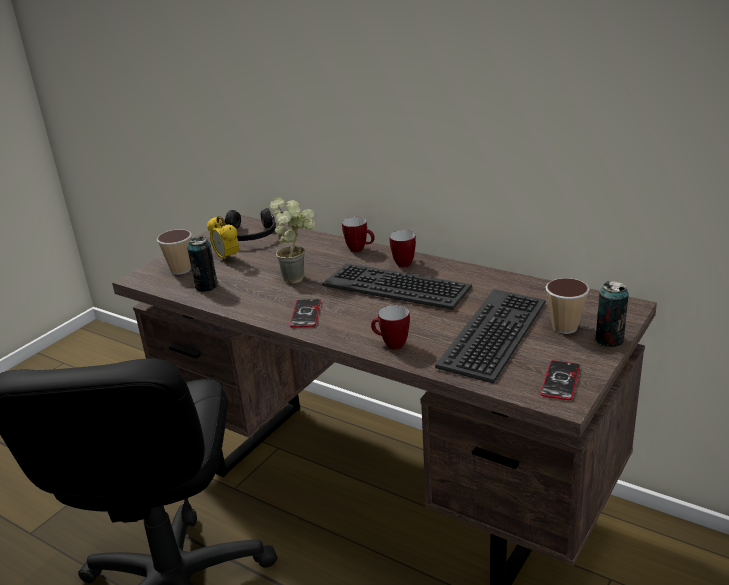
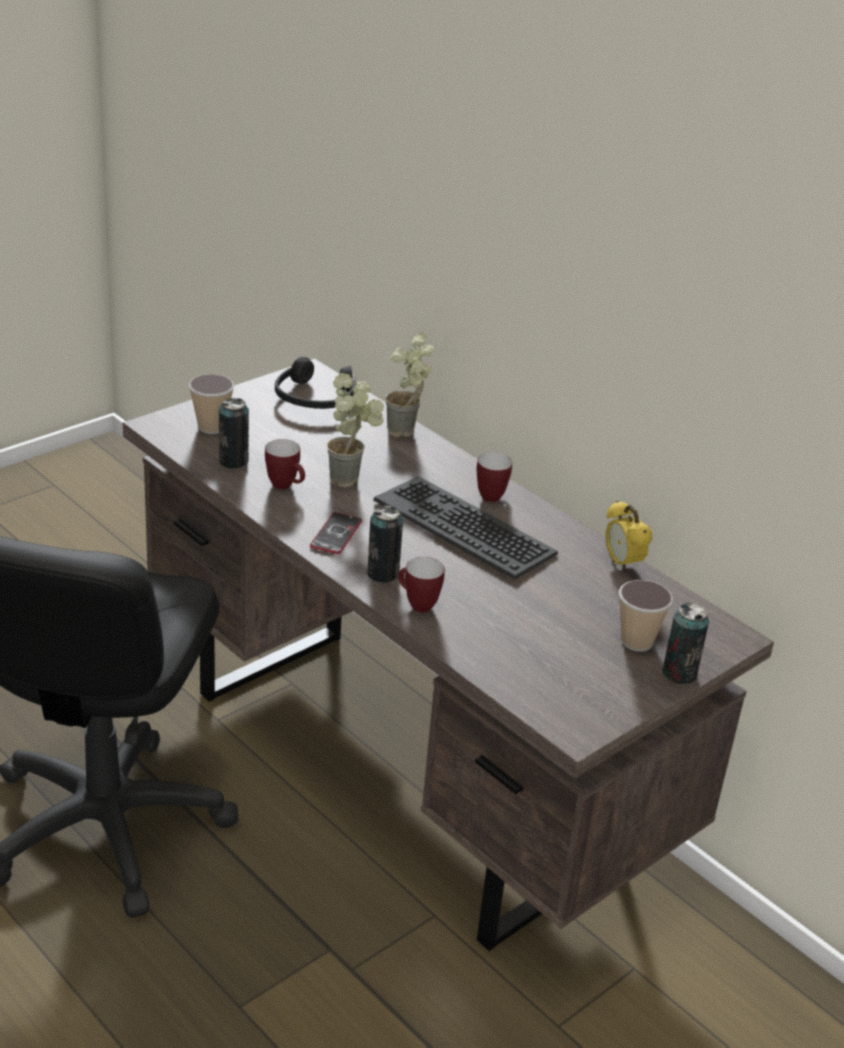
camera: 10 degrees right, 5 degrees up
(227, 258) = (274, 426): alarm clock -> alarm clock (622, 564)
(324, 242) = (407, 435): none -> potted plant
(354, 330) = (383, 573): none -> can
(360, 249) = (447, 459): mug -> mug (286, 486)
(495, 334) = (547, 627): keyboard -> none
(560, 381) = (587, 707): phone -> none

